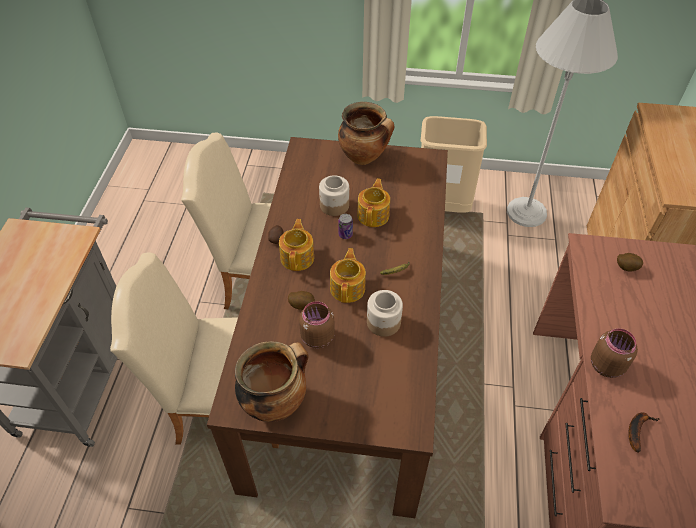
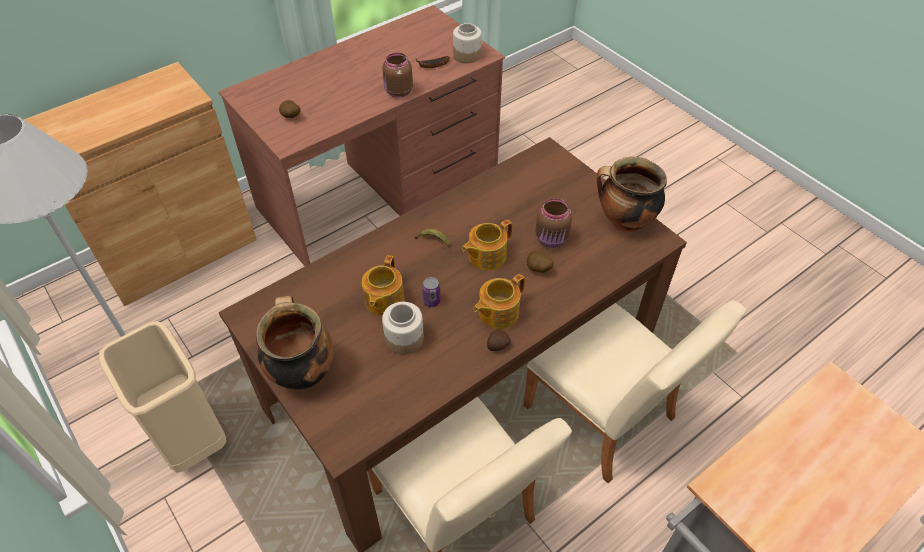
camera: 135 degrees left, 0 degrees up
(374, 215) = (383, 300): teapot -> teapot turned 45 degrees counterclockwise
(383, 322) = (491, 214): jar -> jar (467, 55)

